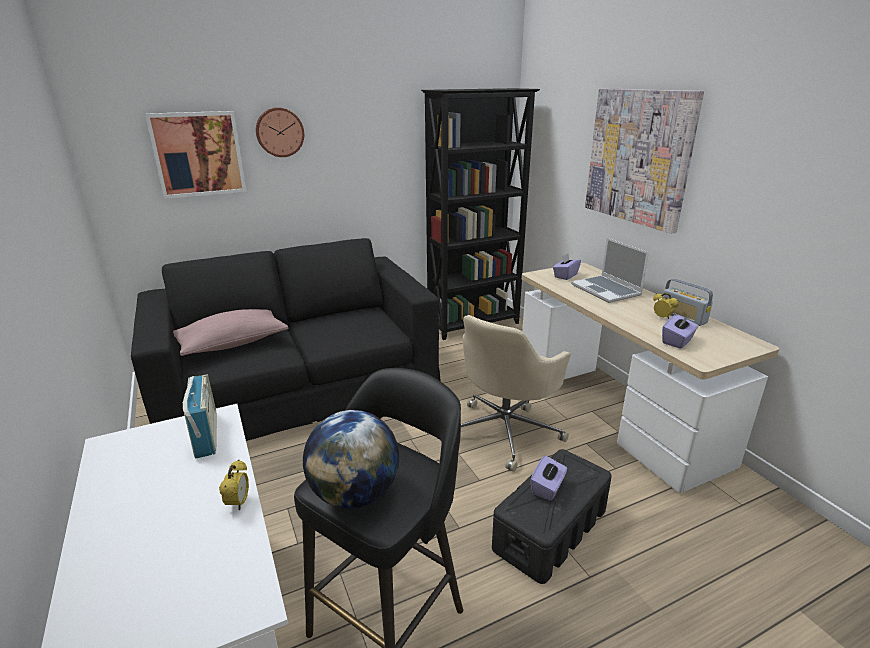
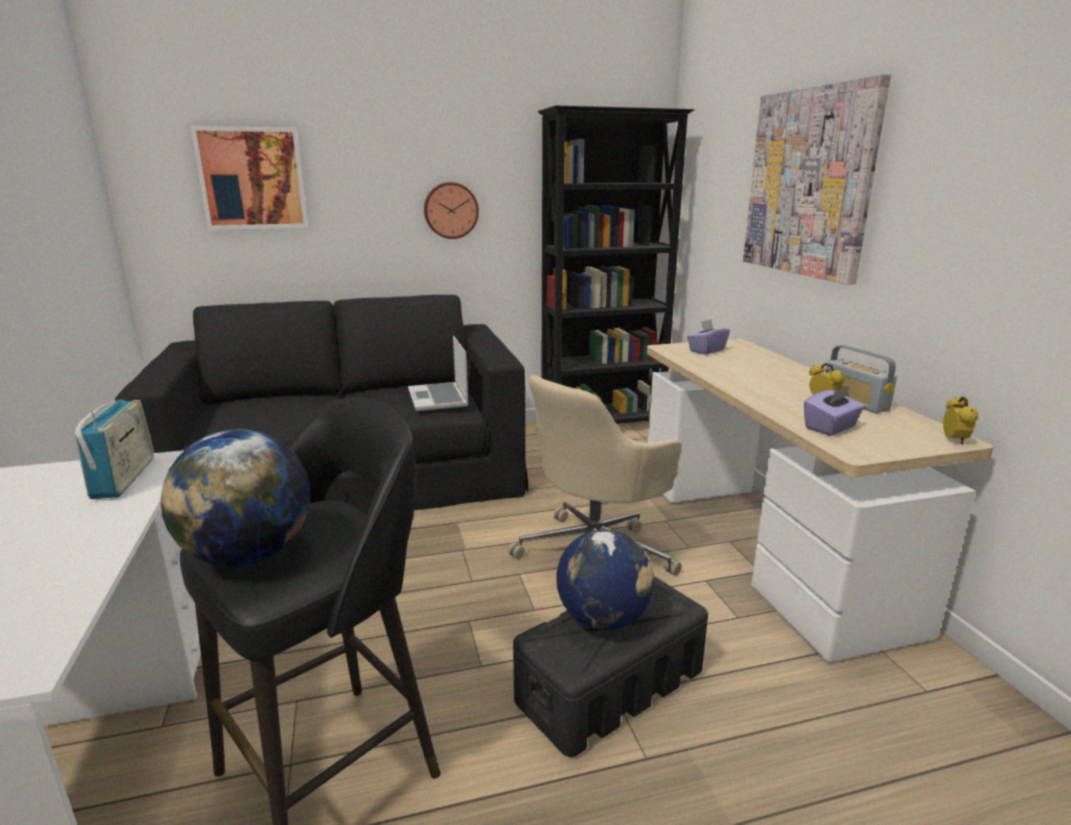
camera: 10 degrees right, 5 degrees down
(232, 343) = (261, 407): pink pillow -> none
(239, 503) = (102, 551): alarm clock -> alarm clock (954, 440)
(279, 132) = (353, 157): wall clock -> wall clock (451, 210)
(547, 488) = (603, 618): purple tissue box -> globe
(607, 290) = (756, 368): laptop -> laptop (439, 398)

